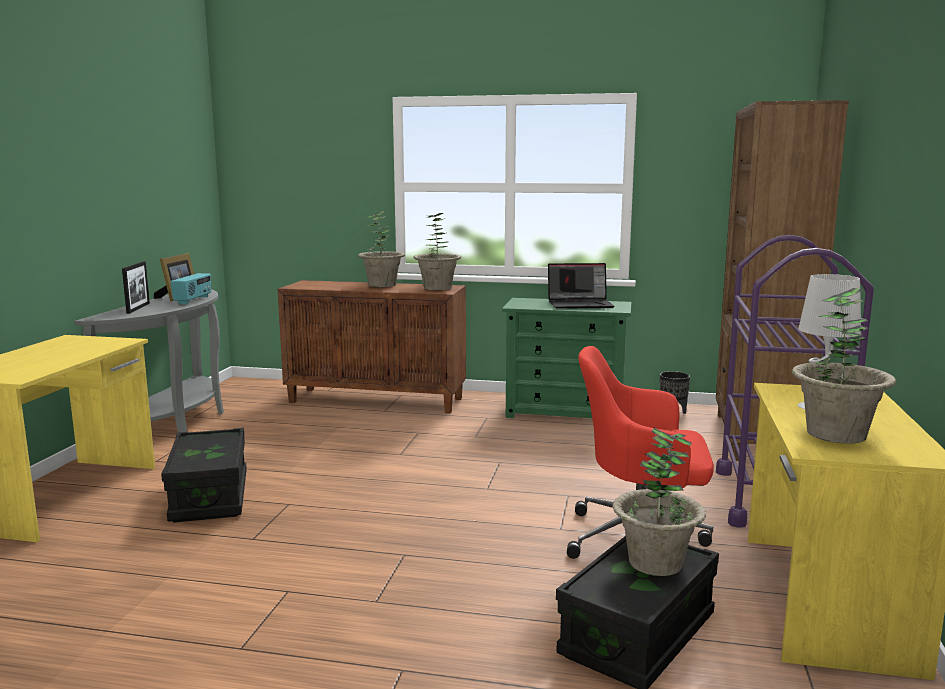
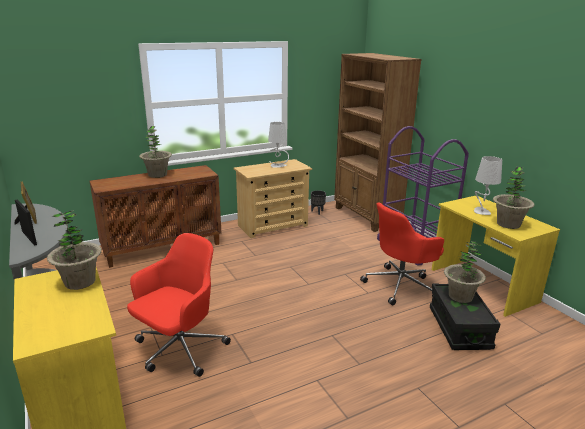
camera: 40 degrees left, 10 degrees up
(193, 300) = (52, 218): radio -> none
(210, 496) = (179, 349): black storage box -> red office chair
(437, 288) = (197, 170): potted plant -> potted plant (80, 282)
(566, 412) = (273, 225): green dresser -> beige dresser
(580, 304) = (278, 166): laptop -> grey table lamp

